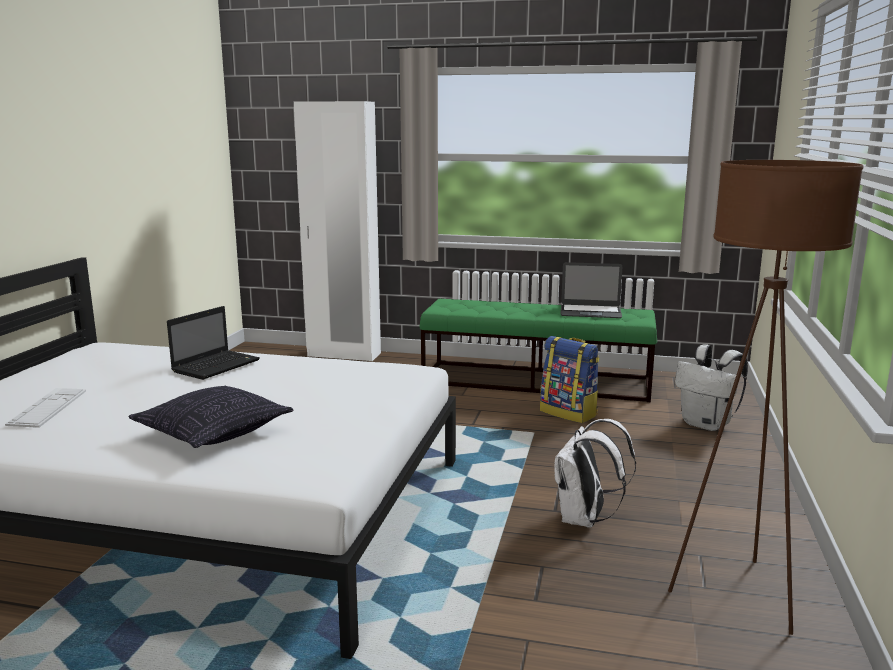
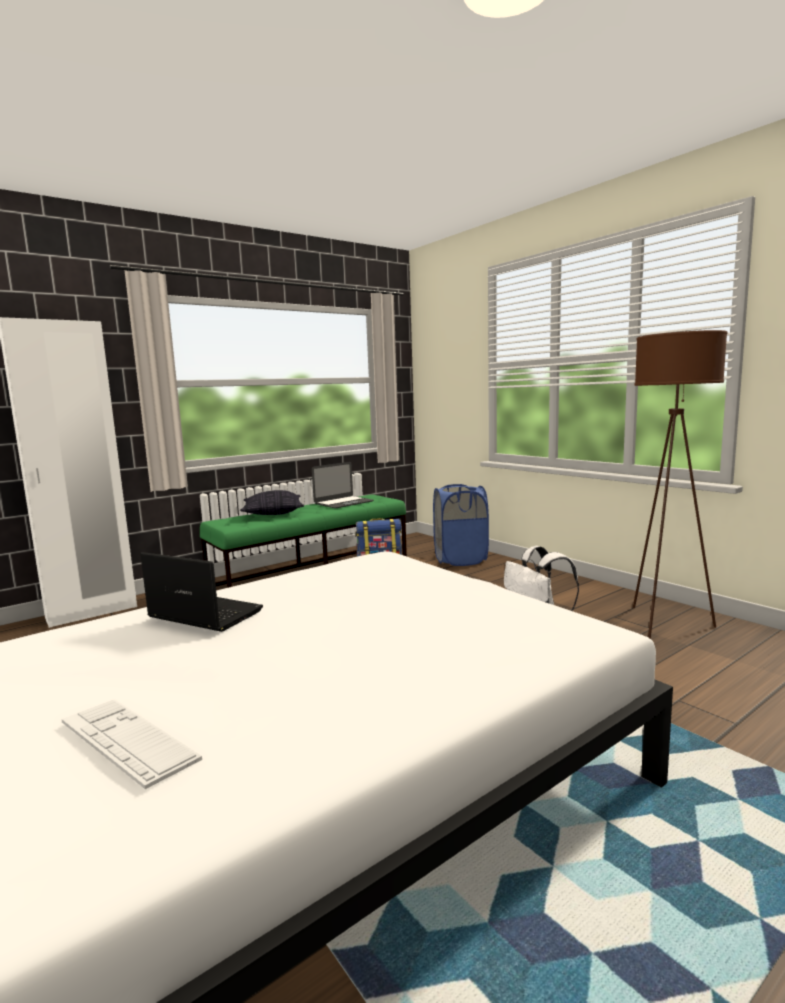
camera: 50 degrees left, 5 degrees down
(214, 433) = (411, 652): pillow -> pillow (273, 513)
(217, 365) = (203, 614): laptop -> laptop turned 45 degrees counterclockwise
(707, 425) = (460, 559): white backpack -> blue laundry basket

